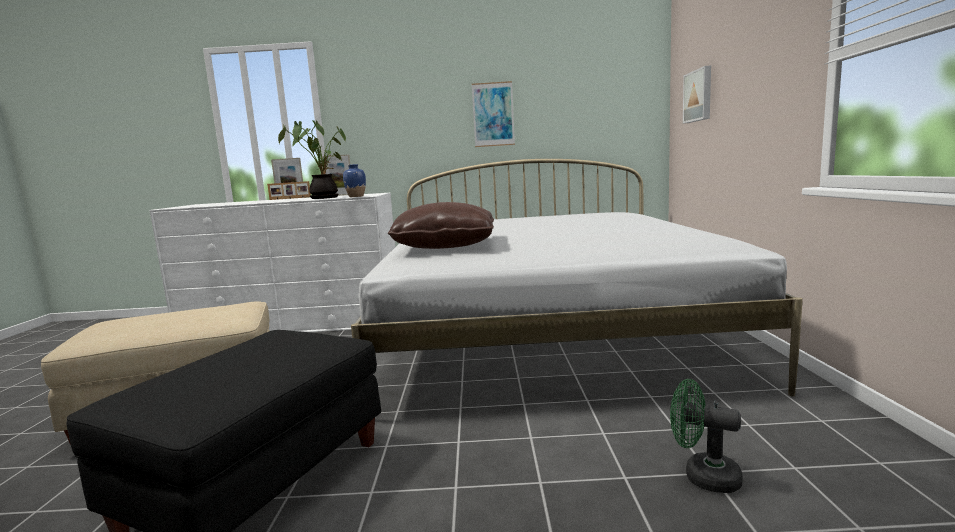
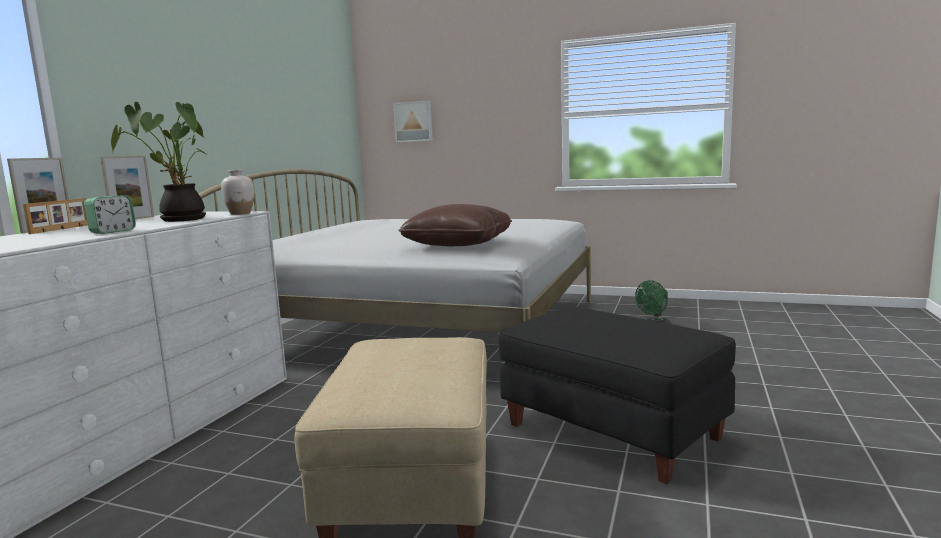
camera: 70 degrees left, 0 degrees up
(260, 202) = (113, 231): none -> alarm clock
(356, 196) = (240, 213): blue vase -> white vase
(493, 114) = (252, 116): picture -> none

